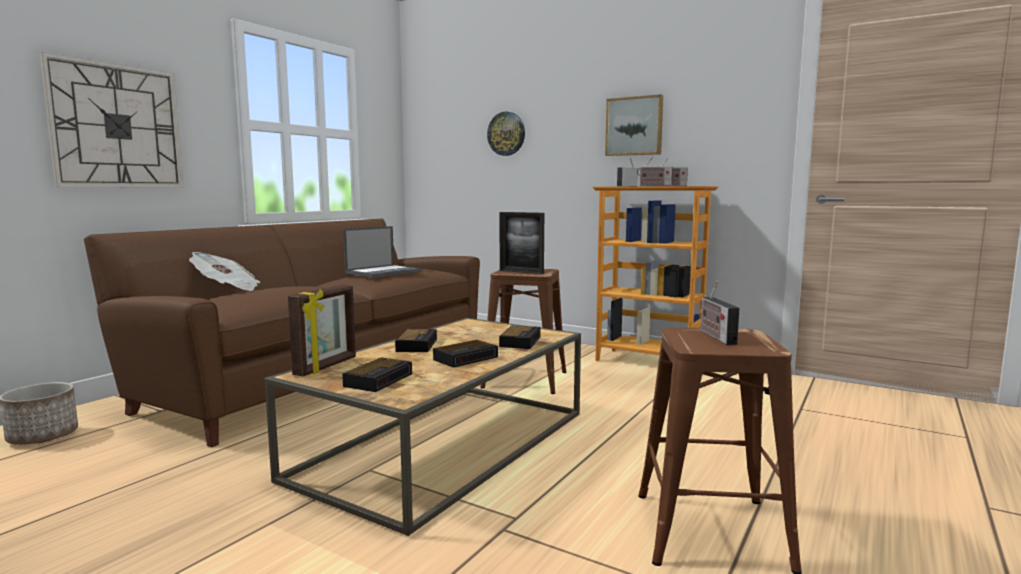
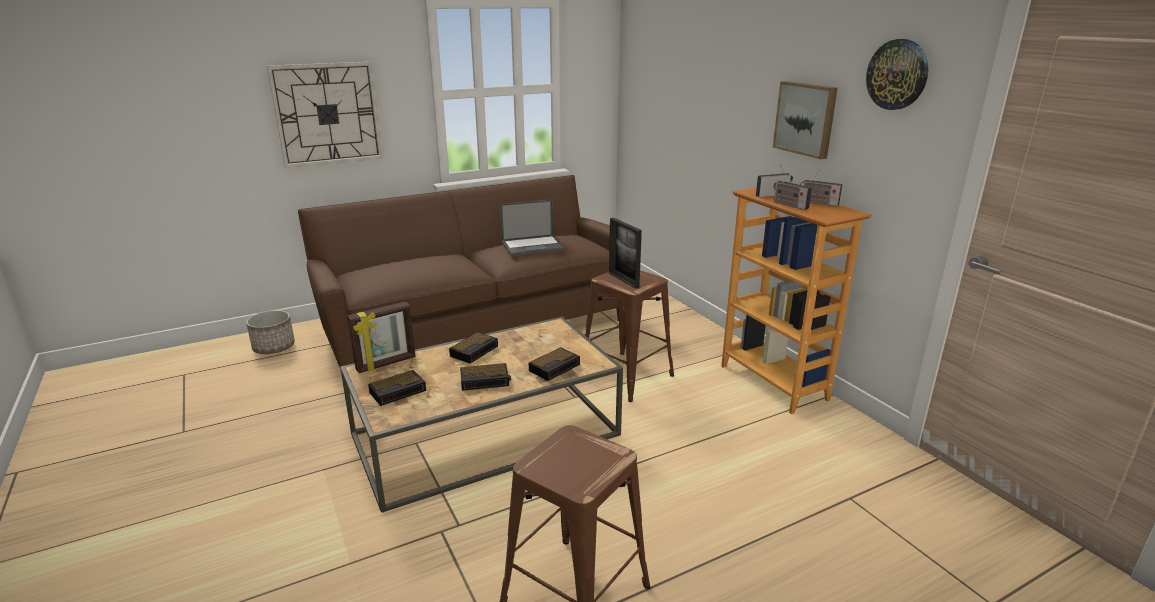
camera: 30 degrees right, 15 degrees up
(227, 289) = (391, 257): newspaper -> none
(506, 134) = (696, 98): wall clock -> wall clock (897, 74)
(715, 336) = (579, 454): radio -> none

